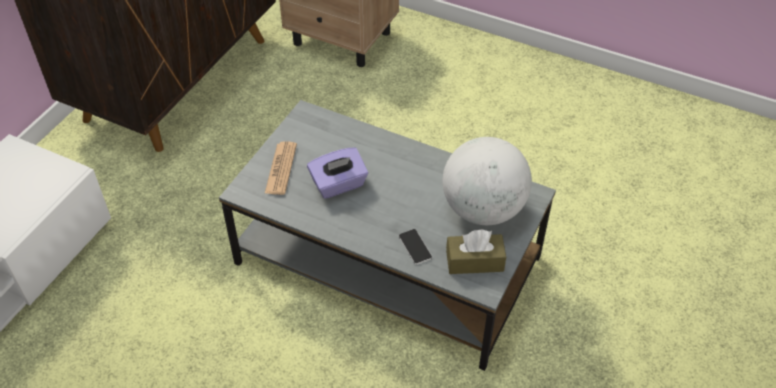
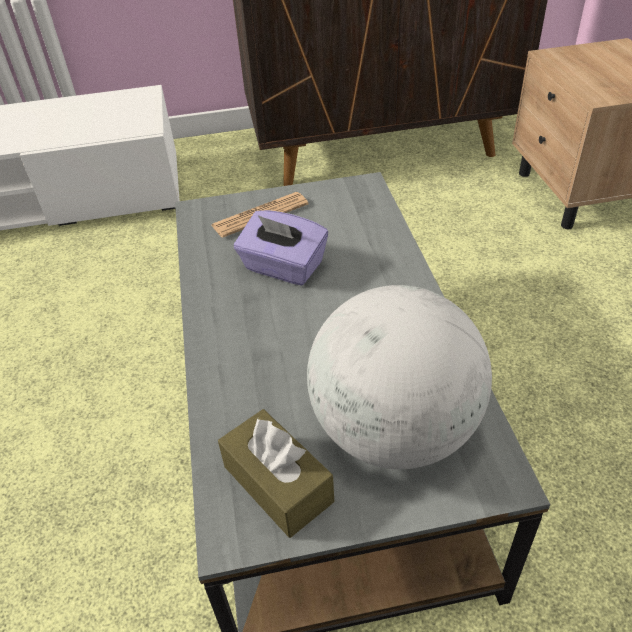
camera: 55 degrees right, 5 degrees down
(415, 247) = (244, 396): phone -> none

